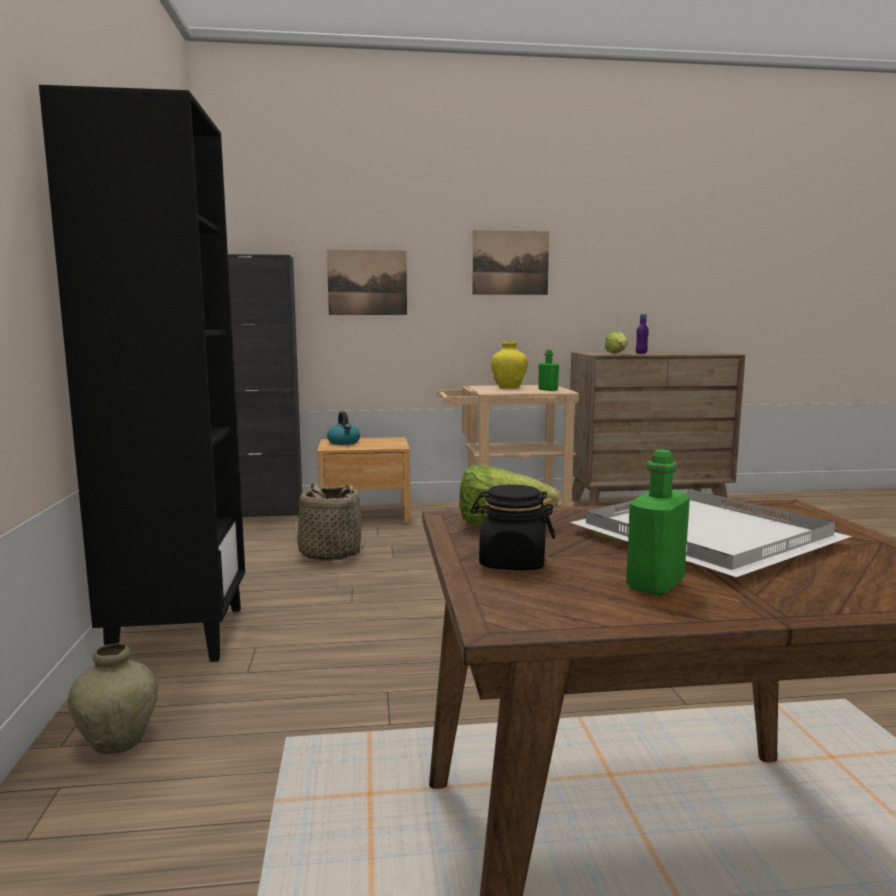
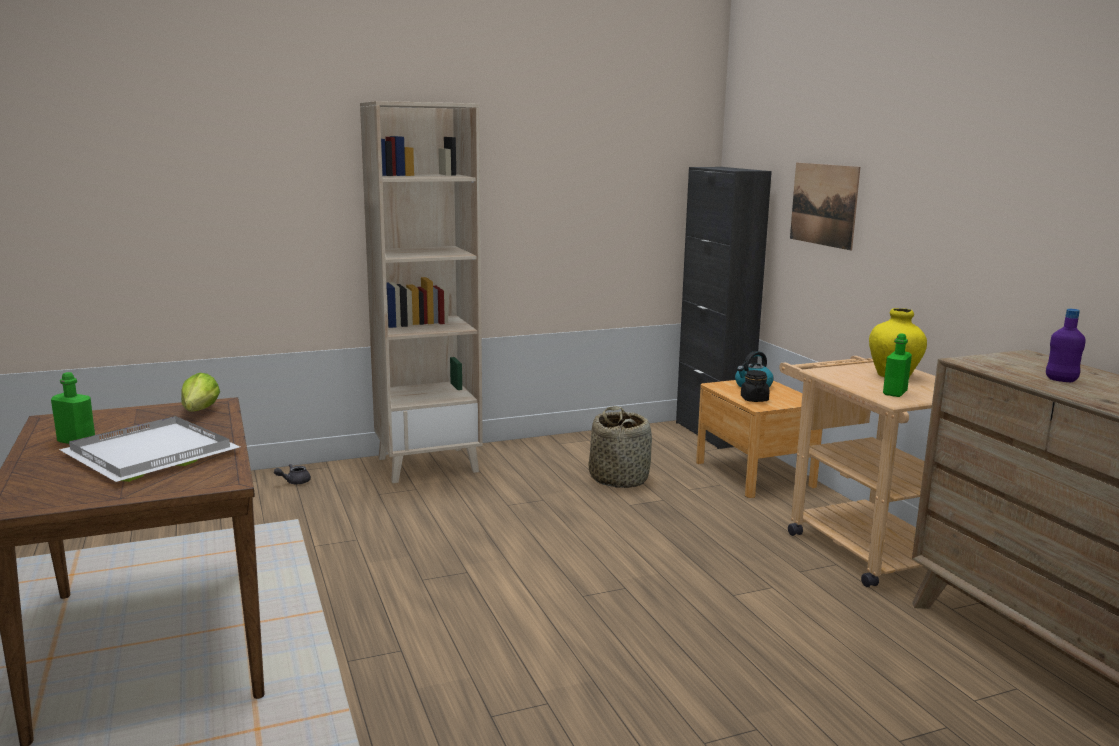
camera: 75 degrees right, 5 degrees up
(118, 743) = (294, 482): beige vase -> grey teapot
(178, 634) = (428, 464): black bookcase -> beige bookcase
(510, 263) = (967, 191): picture -> none
(512, 562) = (126, 417): black jar -> black jar (754, 399)
(617, 354) = (1007, 368): lettuce -> none

